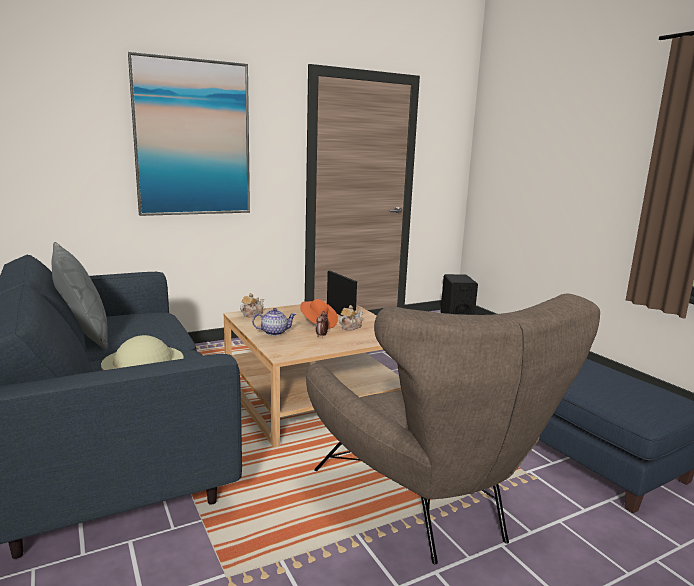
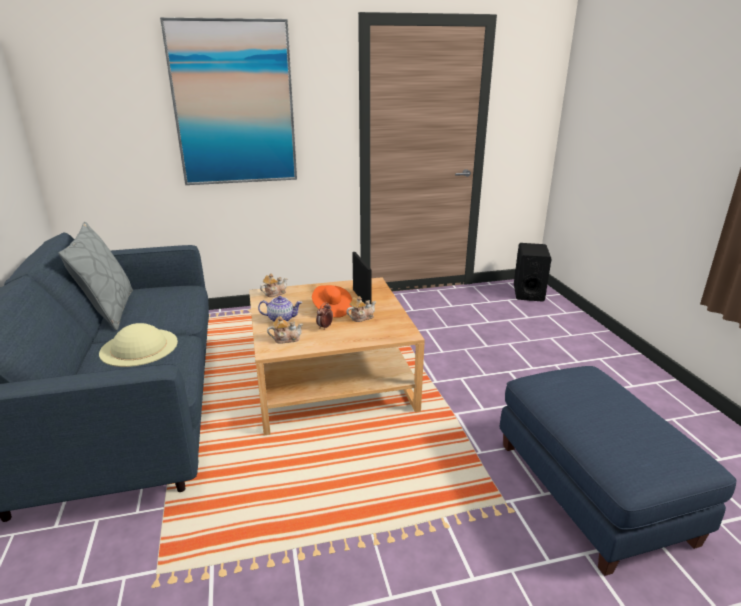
camera: 15 degrees right, 10 degrees up
(291, 346) = (286, 339): none -> teapot
(432, 504) = (385, 526): brown armchair -> none

